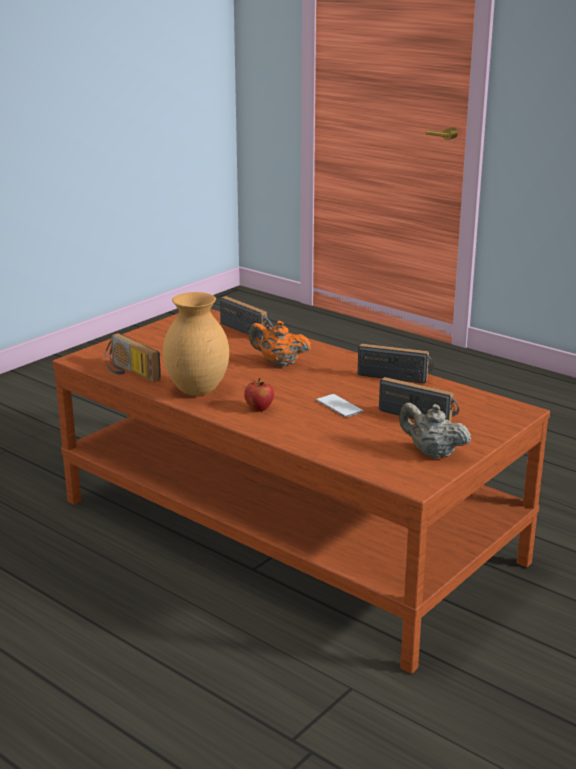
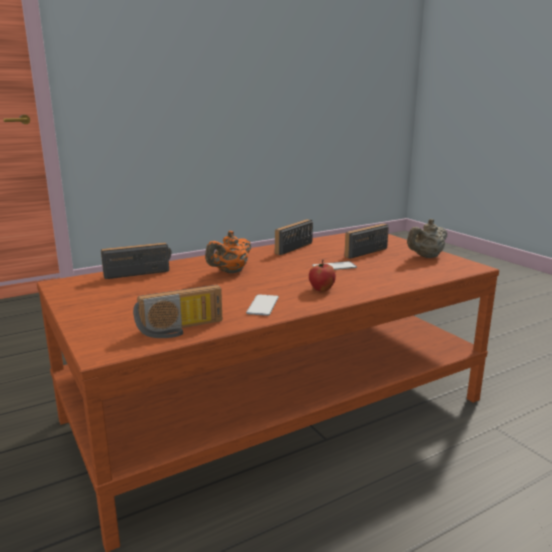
camera: 70 degrees left, 5 degrees down
(198, 391) = (263, 305): brown vase -> phone

